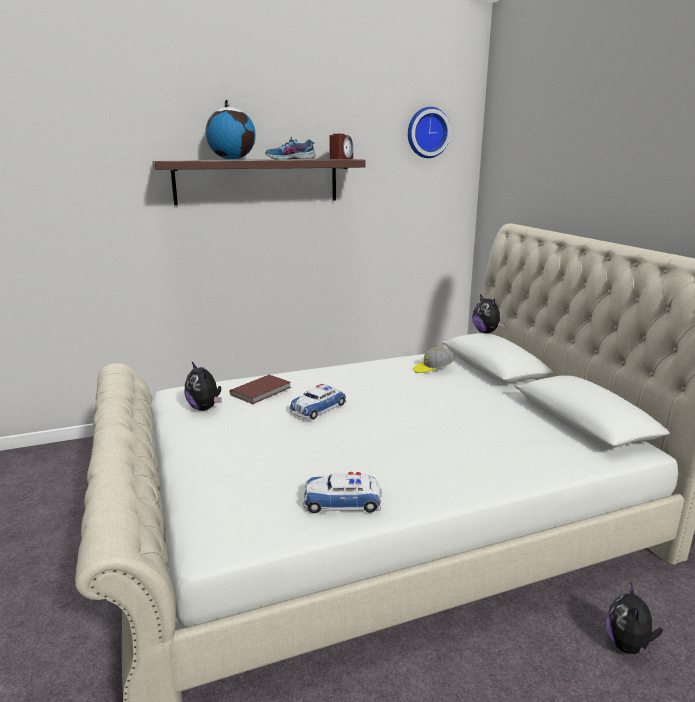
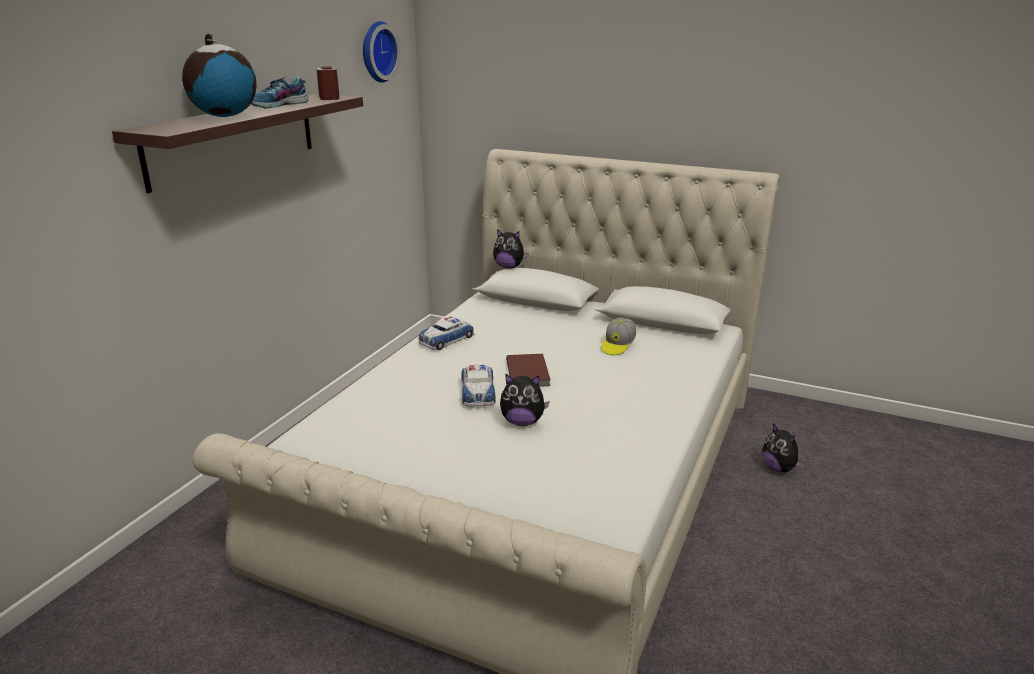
camera: 45 degrees left, 5 degrees up
(205, 408) = (369, 441): plush toy -> plush toy (522, 422)
(262, 391) = (397, 399): brown book -> brown book (529, 372)
(342, 501) = (633, 450): toy car -> toy car (446, 339)
(432, 369) = (496, 319): cap -> cap (618, 345)

